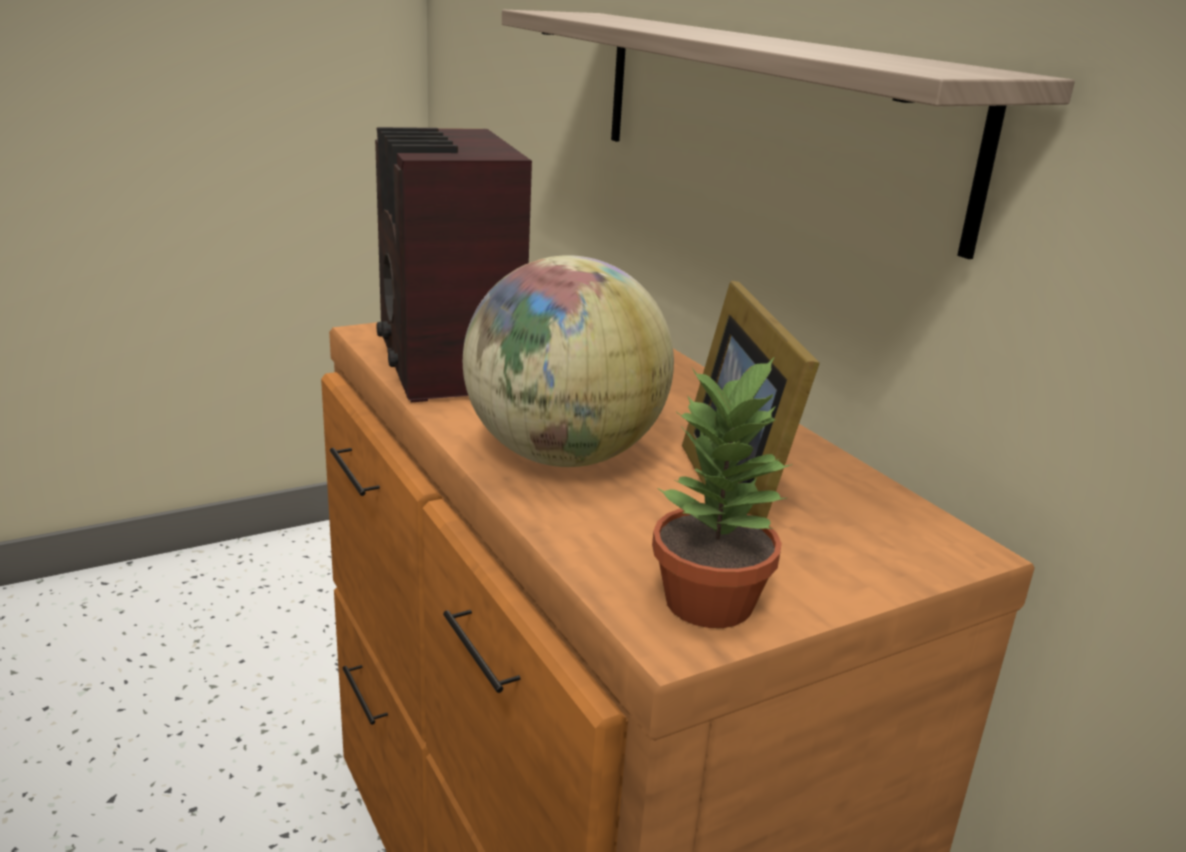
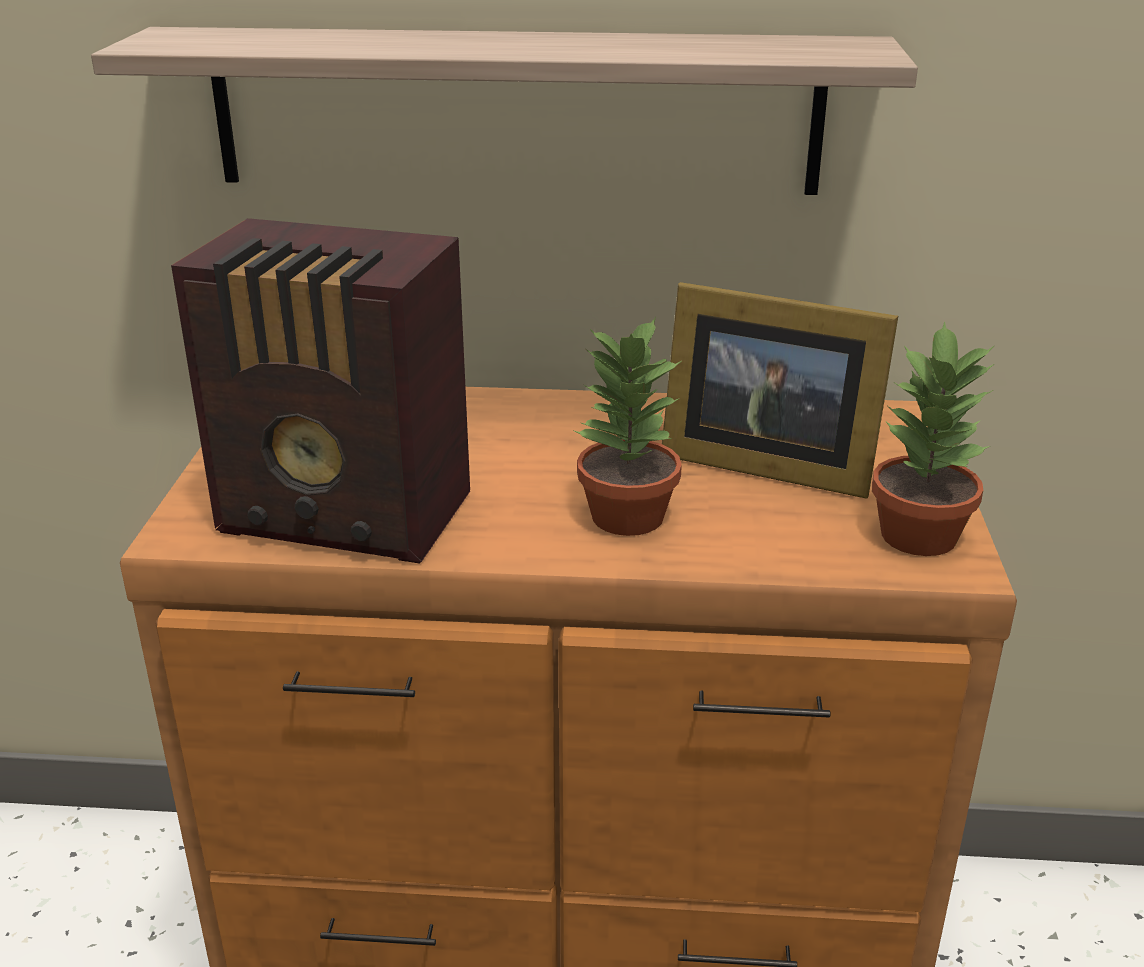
camera: 55 degrees left, 5 degrees up
(562, 455) = (625, 517): globe -> potted plant

